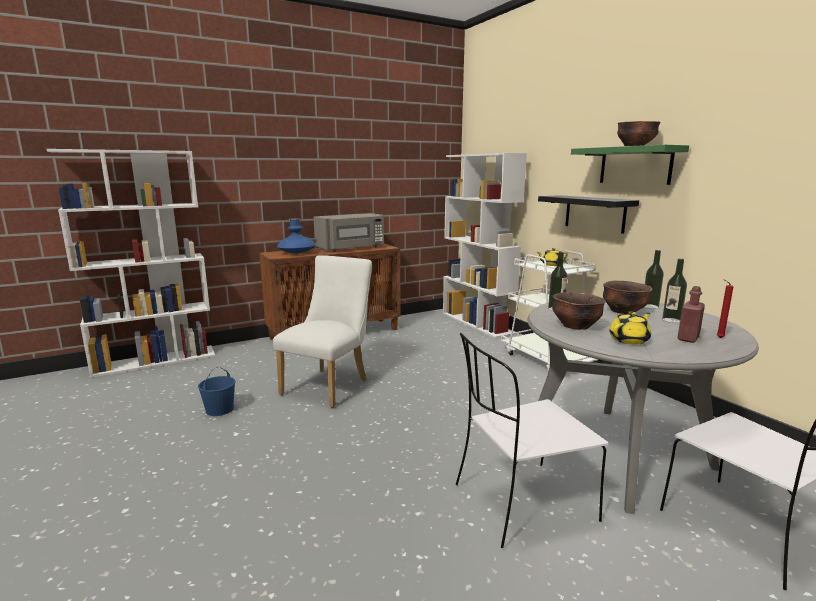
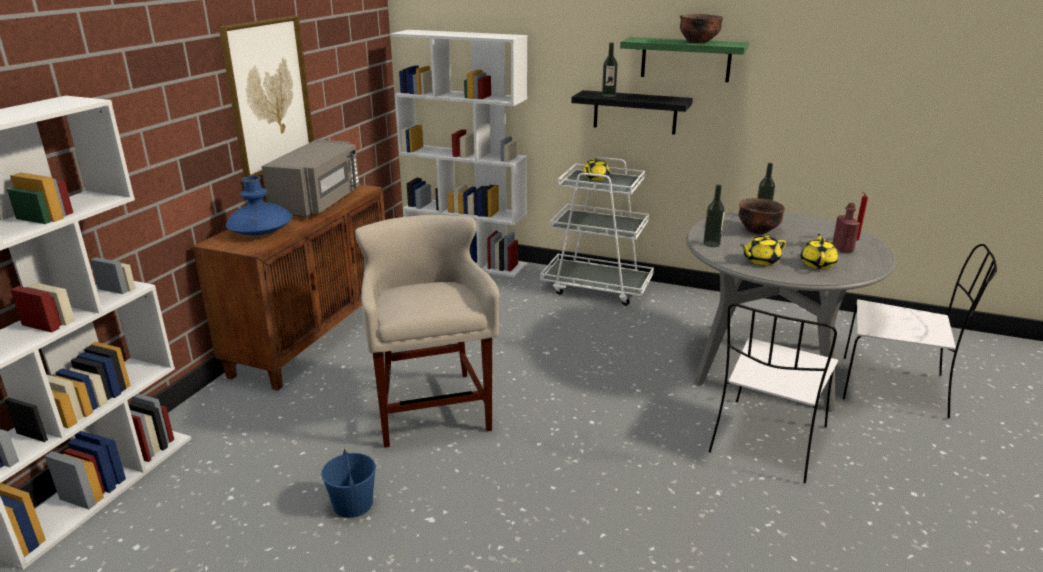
camera: 40 degrees left, 10 degrees up
(329, 385) = (432, 409): white chair -> beige stool
(338, 180) = (269, 96): none -> picture
(575, 326) = (761, 260): brown bowl -> yellow teapot
(671, 320) = (801, 231): bottle -> bottle (608, 95)

